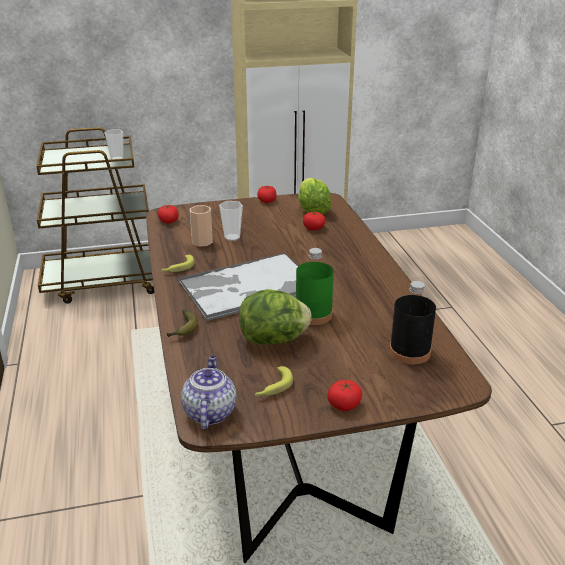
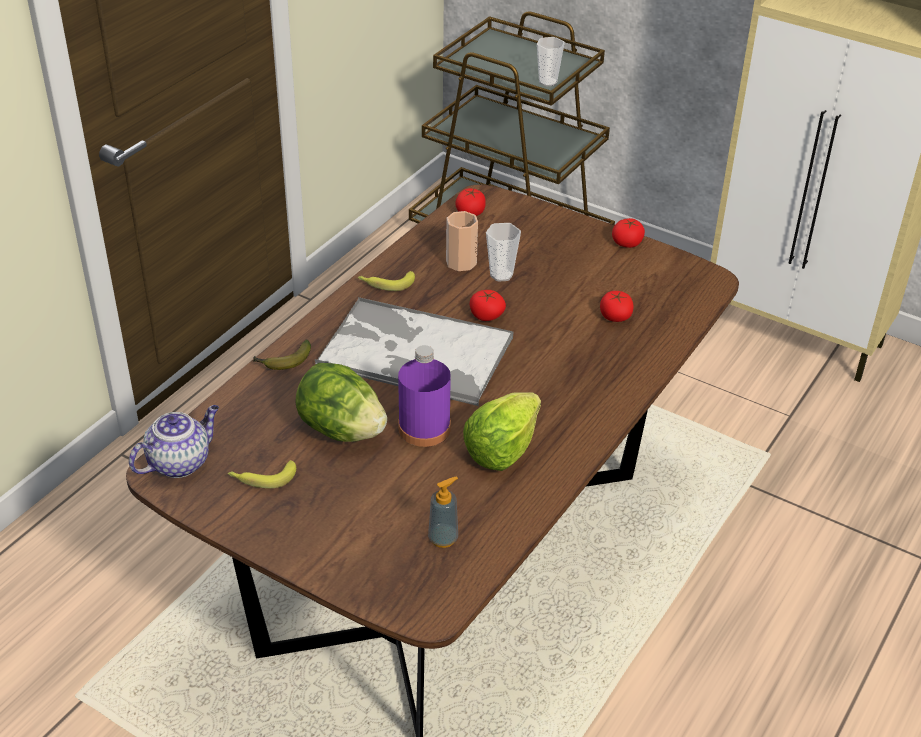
camera: 45 degrees right, 10 degrees up
(312, 210) = (660, 288): lettuce -> lettuce (502, 449)
(313, 314) = (424, 428): green bottle -> purple bottle
(344, 404) = (291, 541): tomato -> tomato (486, 315)
(409, 352) = (443, 538): black bottle -> soap dispenser

